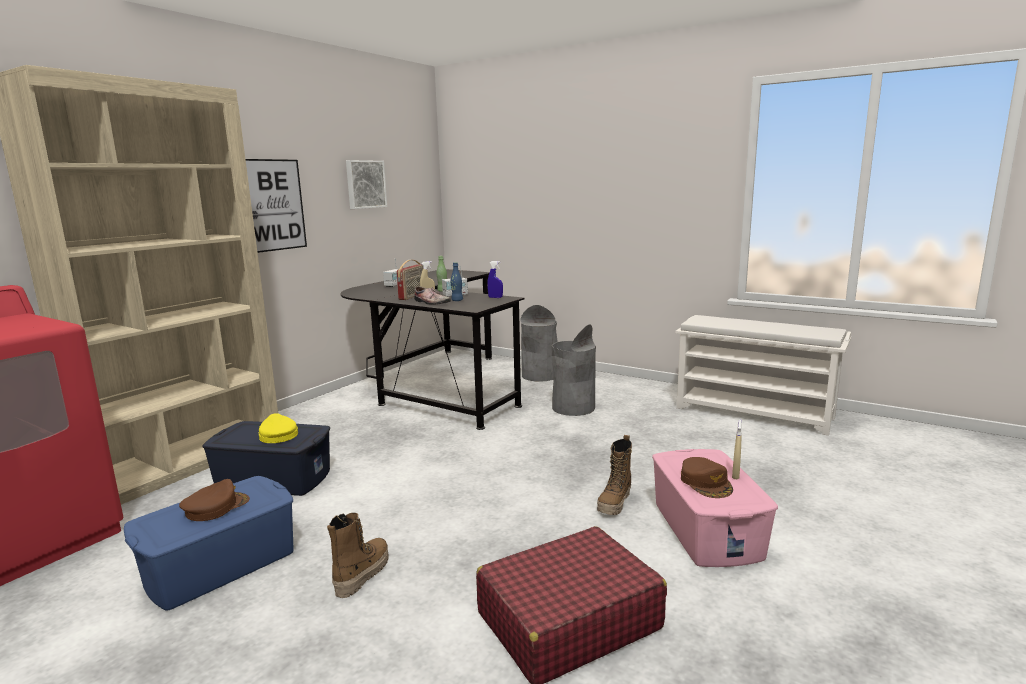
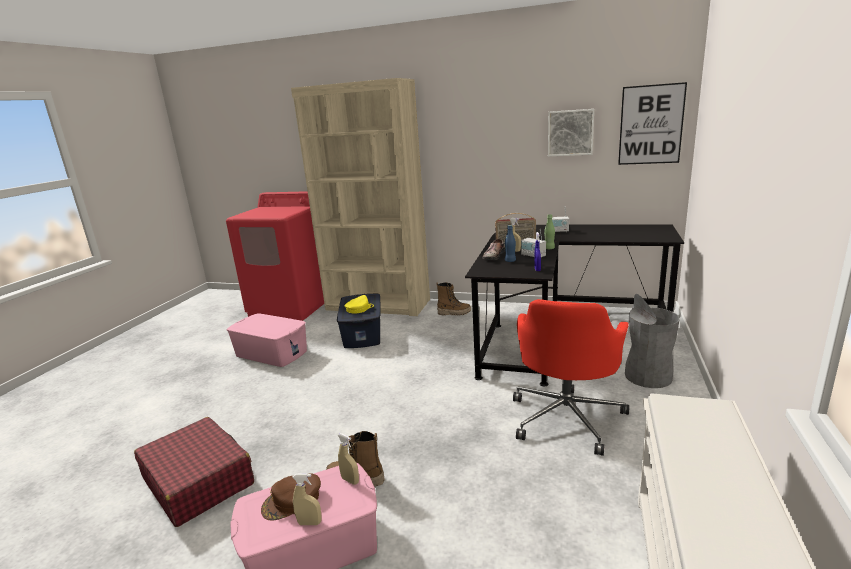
camera: 75 degrees right, 5 degrees up
(216, 507) = (268, 325): brown cap -> none
(219, 565) = (271, 353): blue storage box -> pink storage box
(273, 205) = (470, 152): picture -> picture (651, 125)
(362, 574) = (259, 393): boot -> boot (454, 313)
(573, 408) = (567, 417): grey trash can -> red office chair
(682, 456) = (350, 480): none -> beige spray bottle

